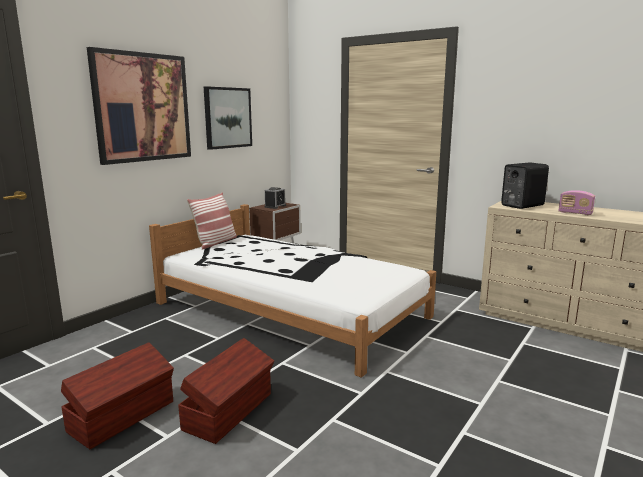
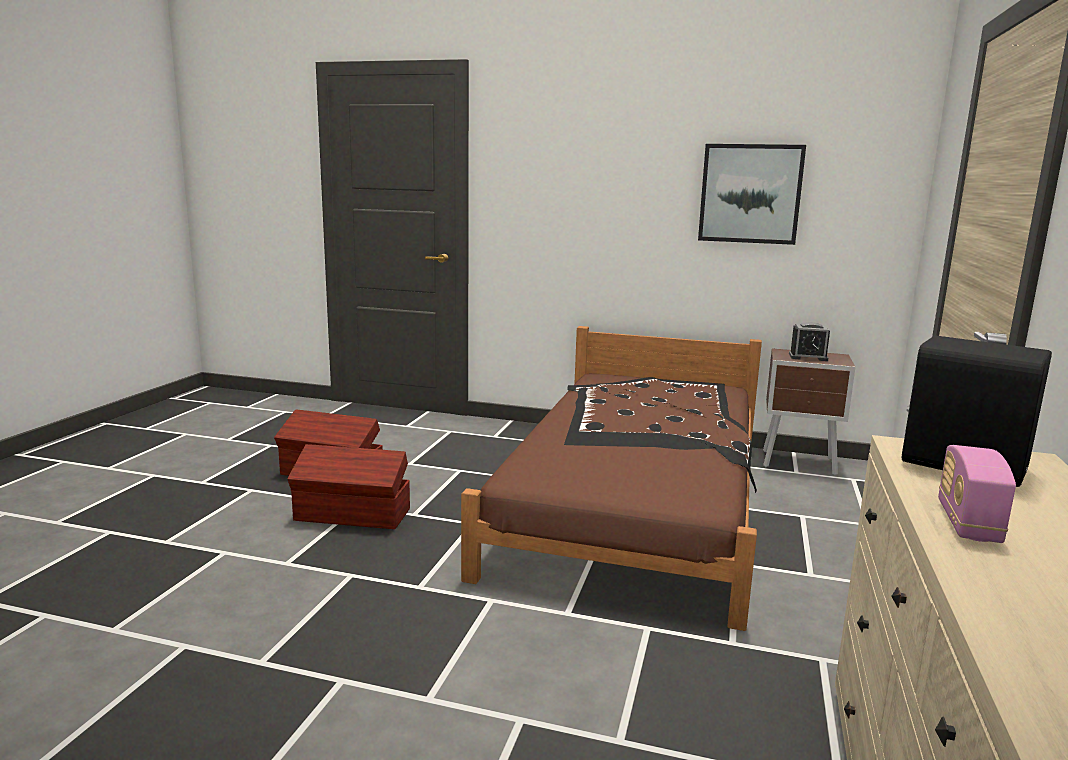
camera: 70 degrees right, 0 degrees up
(142, 107) = (597, 174): picture -> none
(215, 242) = (667, 379): pillow -> none
(290, 310) = (635, 501): white bed -> brown bed

